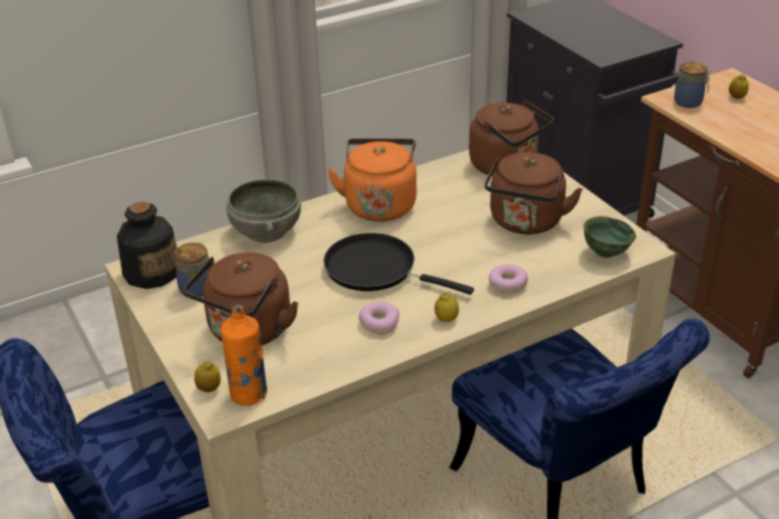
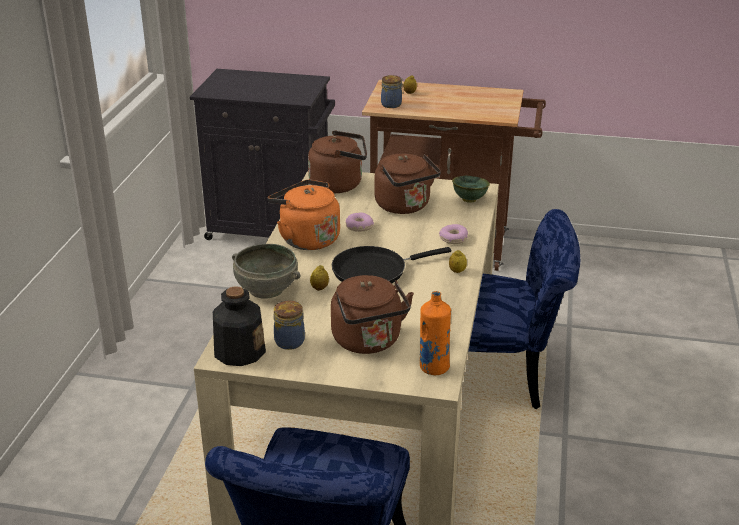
camera: 50 degrees left, 5 degrees down
(209, 388) = (407, 380): lemon -> lemon (319, 288)
(379, 323) = (429, 293): donut -> donut (359, 226)

